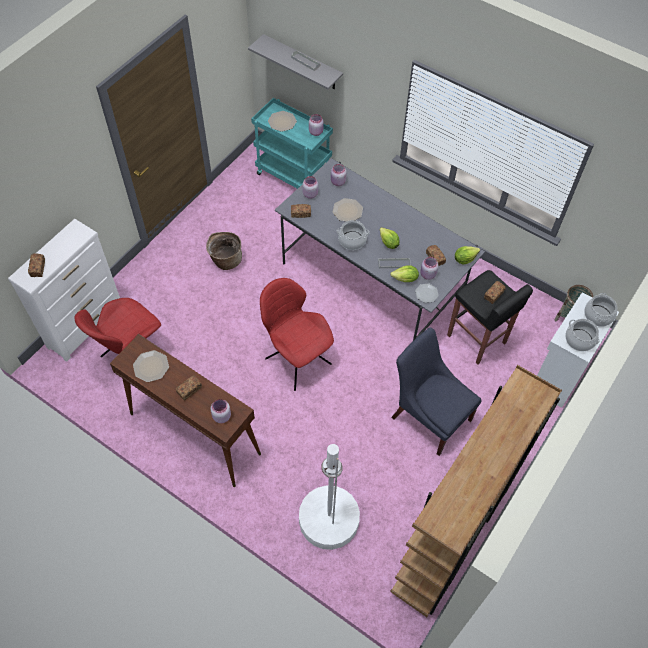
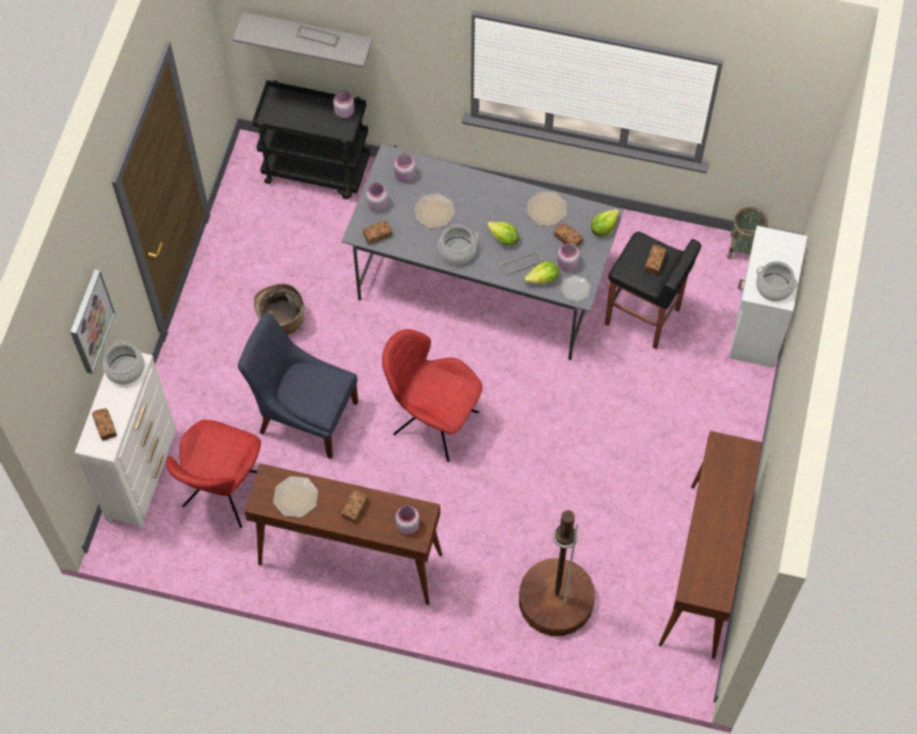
camera: 20 degrees left, 5 degrees up
(49, 185) = (90, 321): none -> picture
(282, 121) = (293, 111): plate -> plate (546, 209)
(294, 176) = (317, 170): turquoise cart -> black cart
(328, 519) = (555, 600): white floor lamp -> brown floor lamp
(429, 415) = (622, 434): blue chair -> blue chair (305, 414)
(450, 539) = (702, 571): brown bookcase -> brown console table
(598, 315) = (785, 249): cooking pot -> cooking pot (125, 369)

